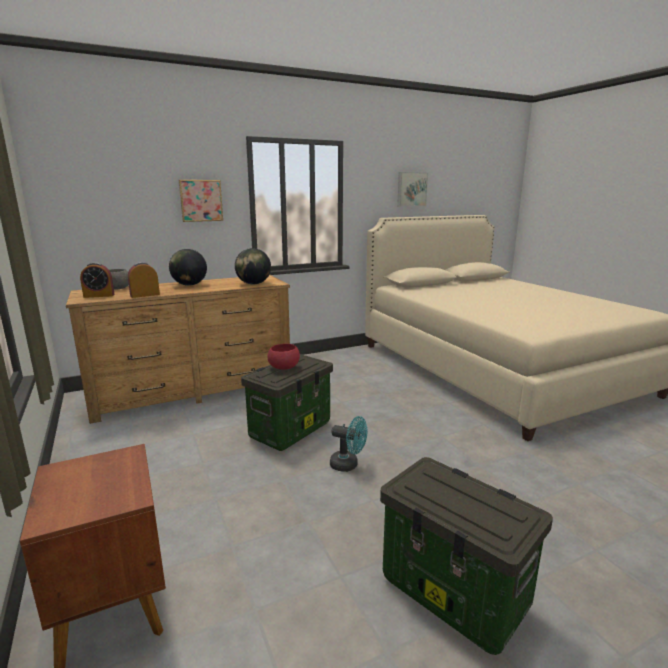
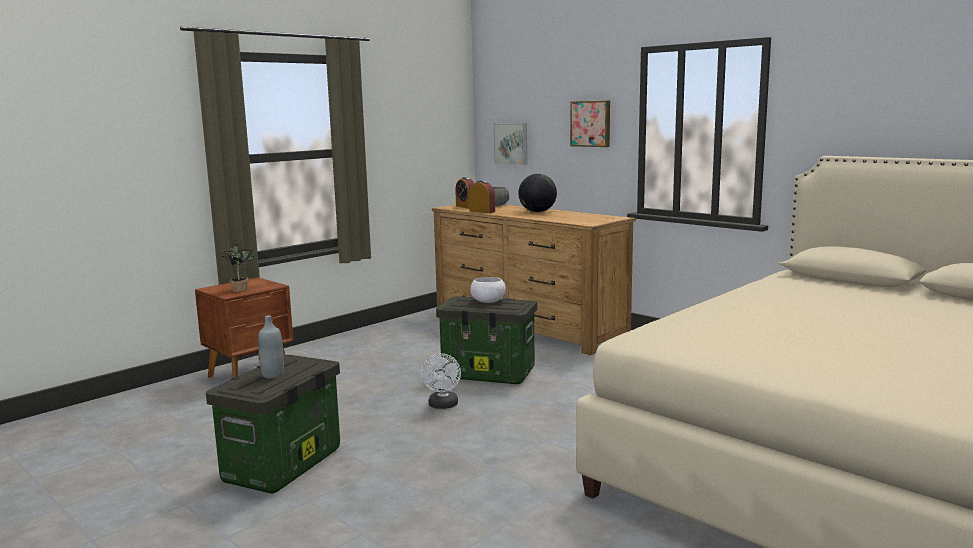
camera: 70 degrees right, 5 degrees down
(108, 485) = (240, 289): none -> potted plant
(253, 284) = (573, 220): globe -> none
(283, 367) = (488, 301): red bowl -> white bowl
(348, 465) = (443, 406): turquoise fan -> white fan
(411, 189) = (906, 107): picture -> picture (511, 143)
(468, 500) = (273, 375): none -> grey bottle

